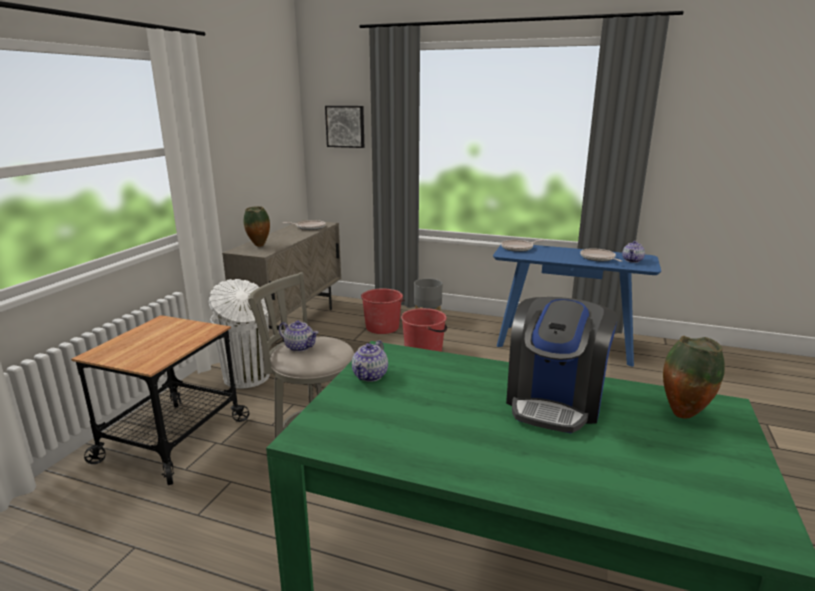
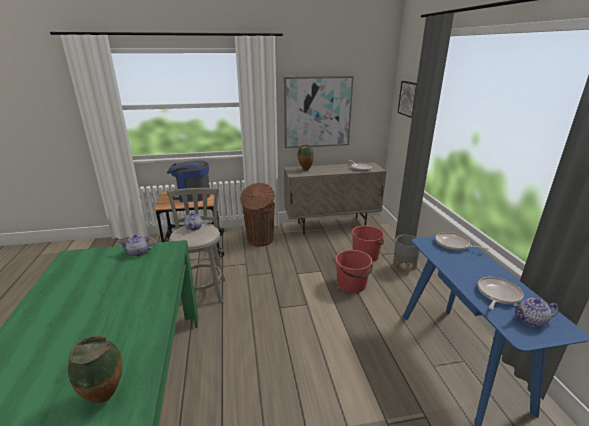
camera: 60 degrees right, 5 degrees up
(243, 157) = (317, 112): none -> picture
(247, 378) = (259, 240): white trash can -> brown trash can
(554, 401) = (119, 324): coffee machine -> coffee machine (191, 196)

